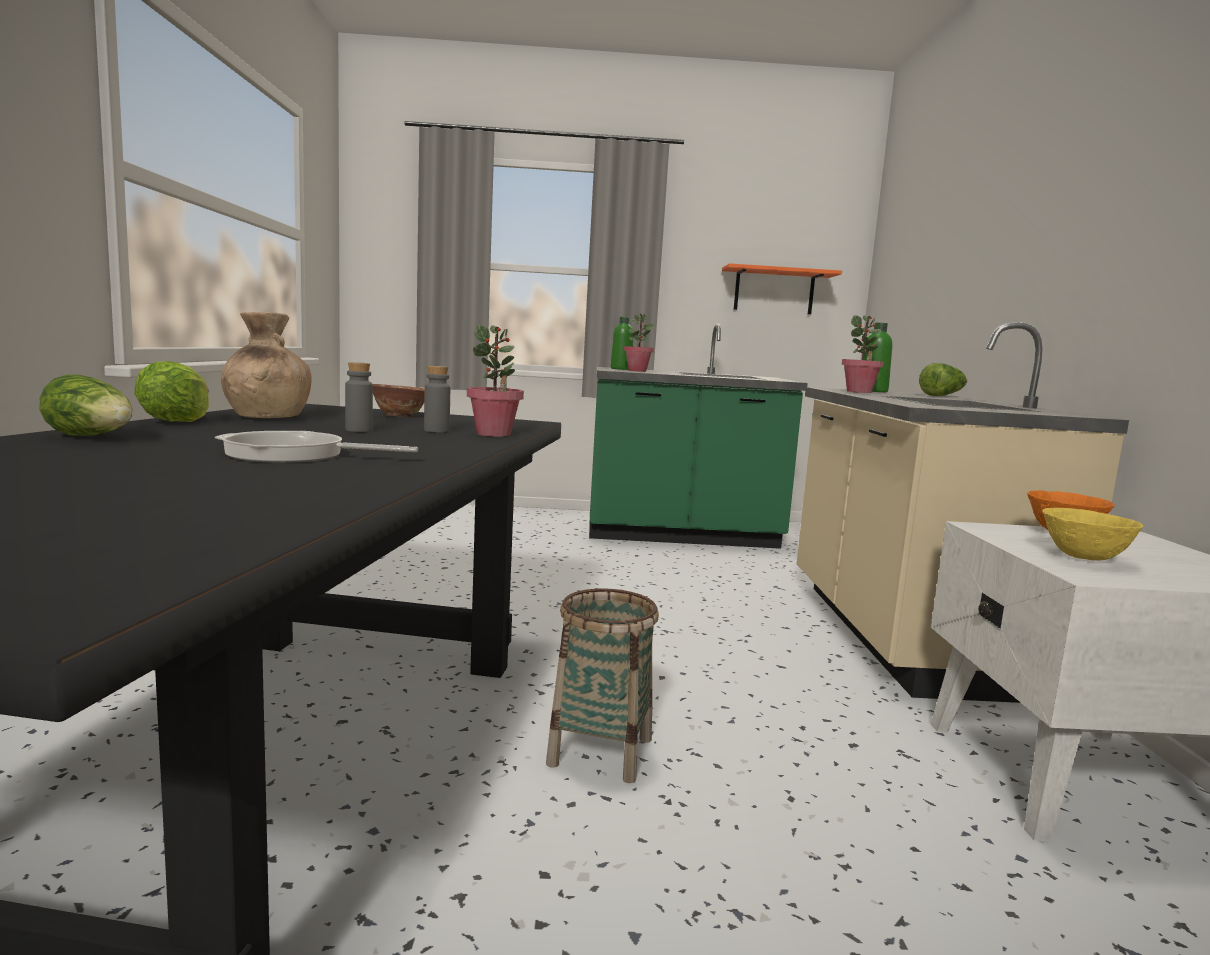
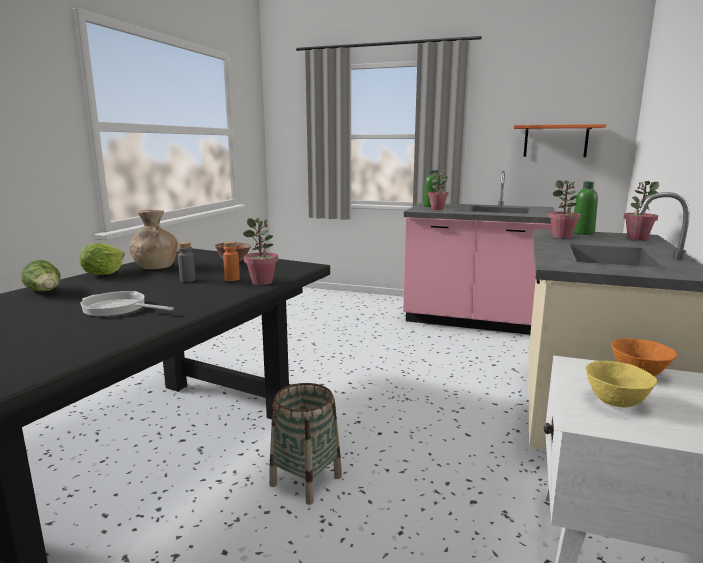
camera: 20 degrees right, 5 degrees up
(436, 431) = (232, 279): grey bottle -> orange bottle
(681, 534) = (473, 320): green counter -> pink counter
(942, 396) = (637, 238): lettuce -> potted plant

